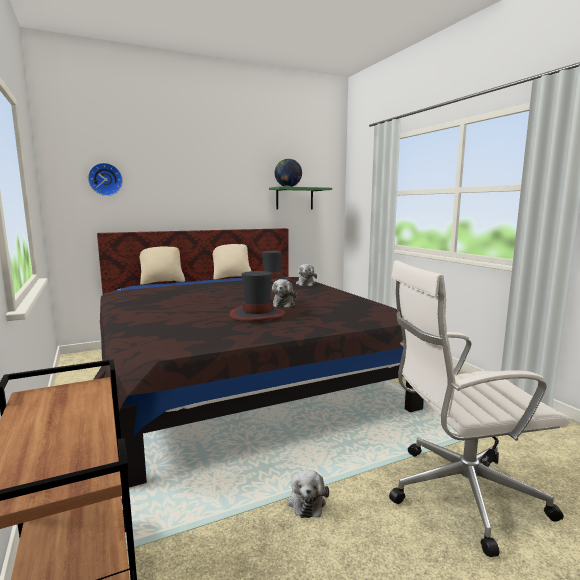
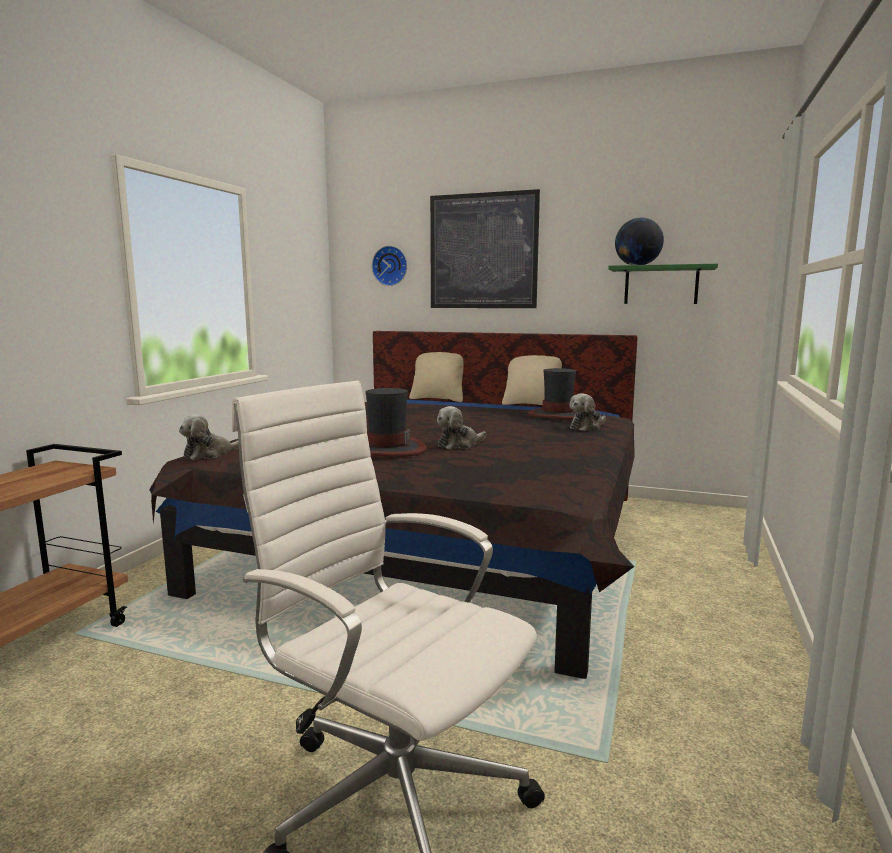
camera: 45 degrees right, 0 degrees up
(184, 172) = (483, 251): none -> picture
(306, 501) = (245, 688): plush toy -> plush toy (209, 454)

